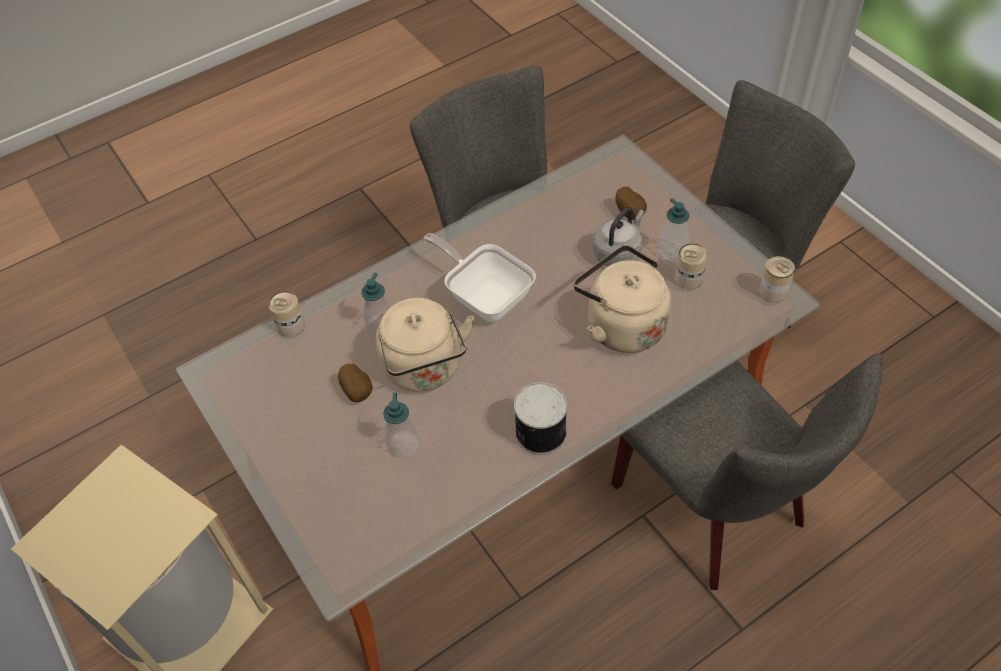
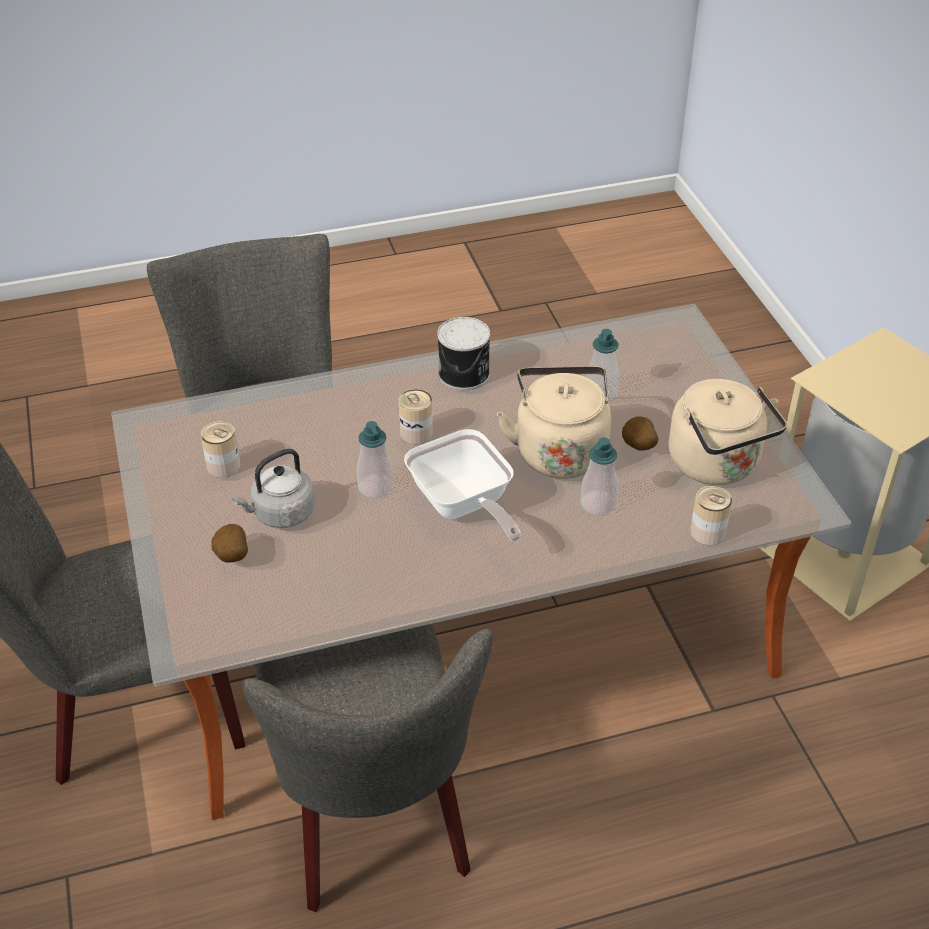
camera: 165 degrees left, 10 degrees down
(621, 325) = (329, 440): beige kettle -> beige kettle (717, 465)
(672, 252) = (218, 498): soap dispenser -> soap dispenser (375, 487)
(773, 291) = (147, 431): can -> can (416, 433)

